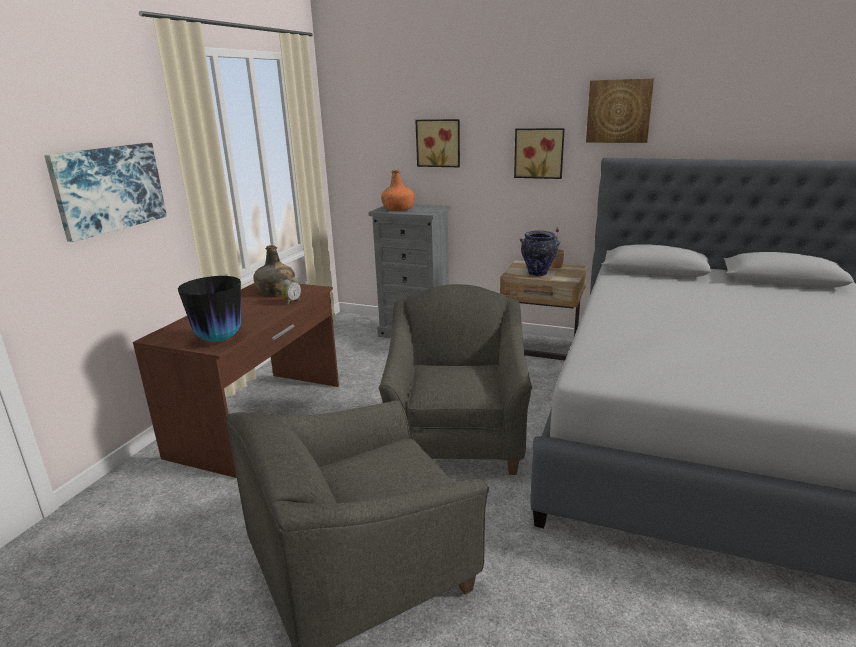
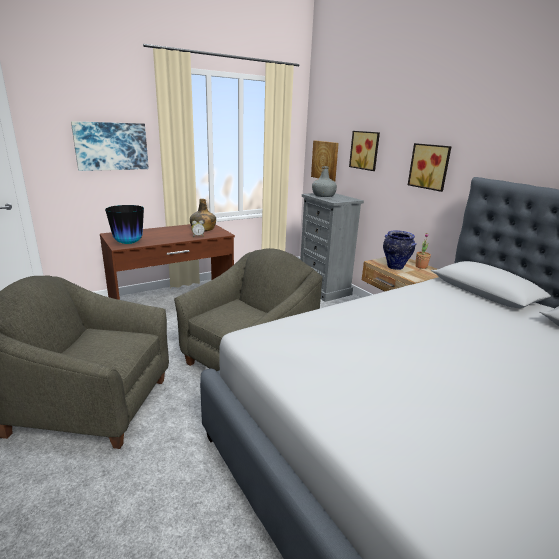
camera: 35 degrees right, 0 degrees up
(398, 209) = (323, 196): orange bottle -> grey bottle
(619, 111) = (500, 134): picture -> picture (325, 160)

